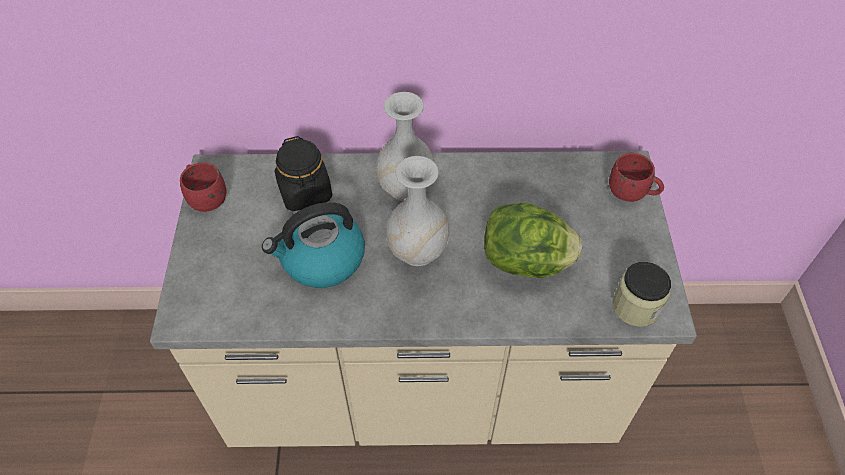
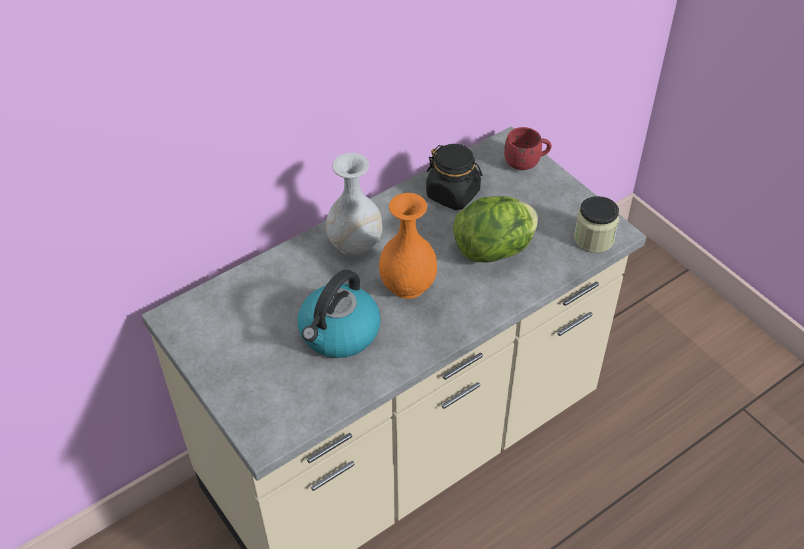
camera: 35 degrees left, 5 degrees down
(205, 197) = (190, 341): red mug -> none
(305, 192) = (275, 291): black jar -> black jar (453, 194)
(418, 251) = (408, 285): white vase -> orange vase

